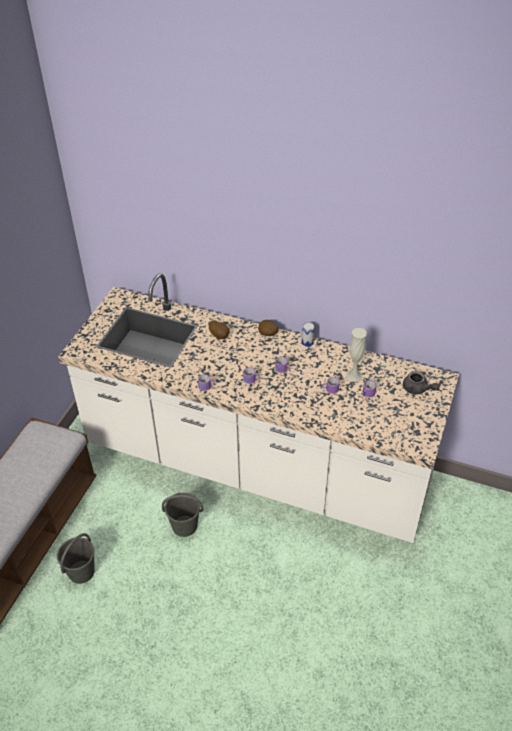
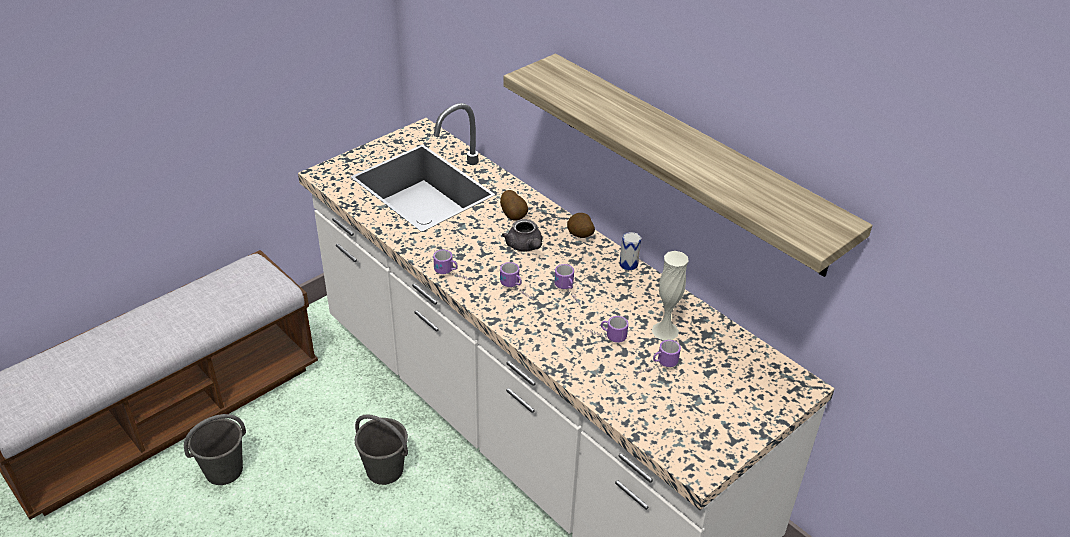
camera: 25 degrees right, 5 degrees down
(341, 271) = (691, 161): none -> shelf
(417, 389) = (750, 385): grey teapot -> grey teapot (525, 247)

